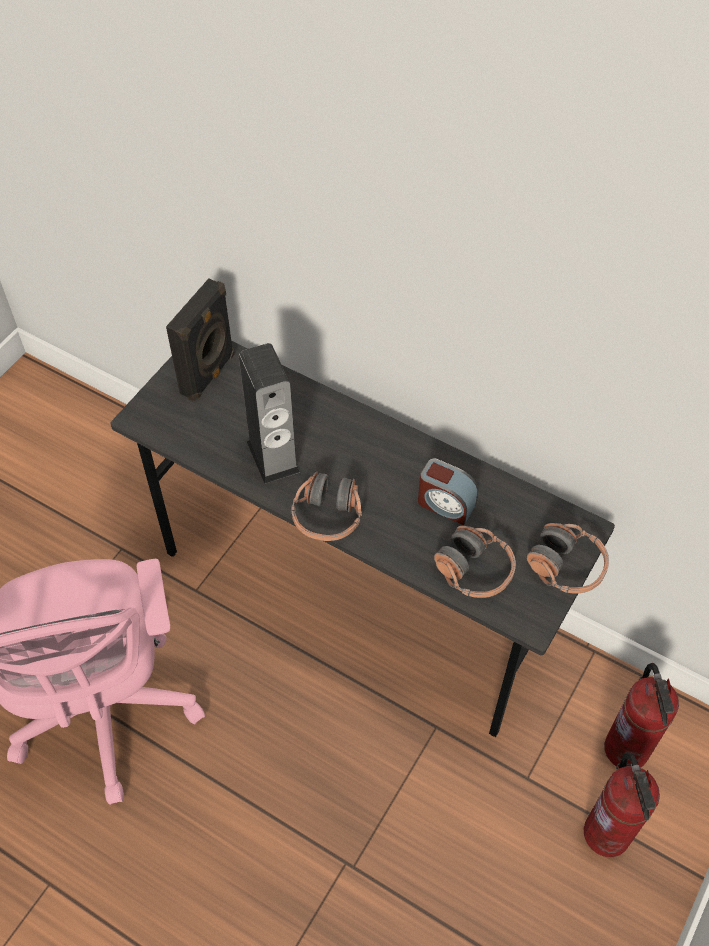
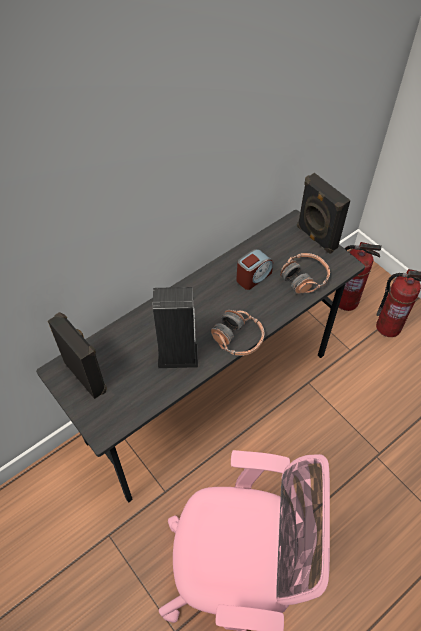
camera: 70 degrees left, 0 degrees up
(566, 566) = (315, 238): headphones -> black speaker

